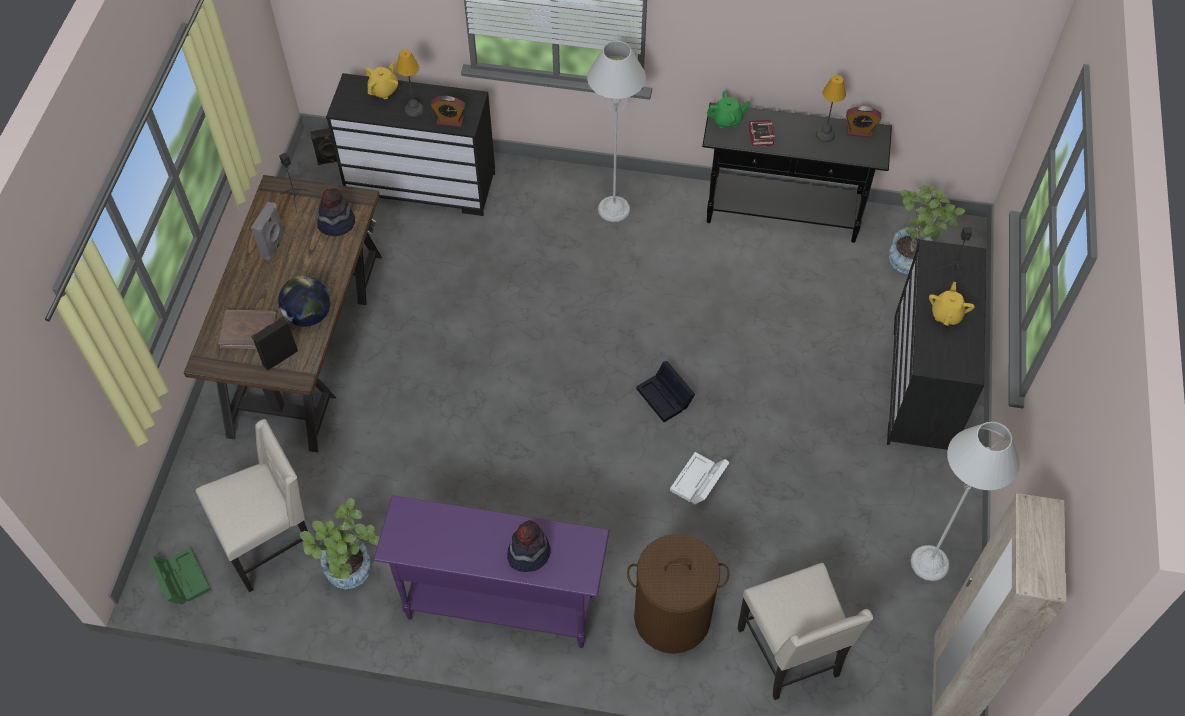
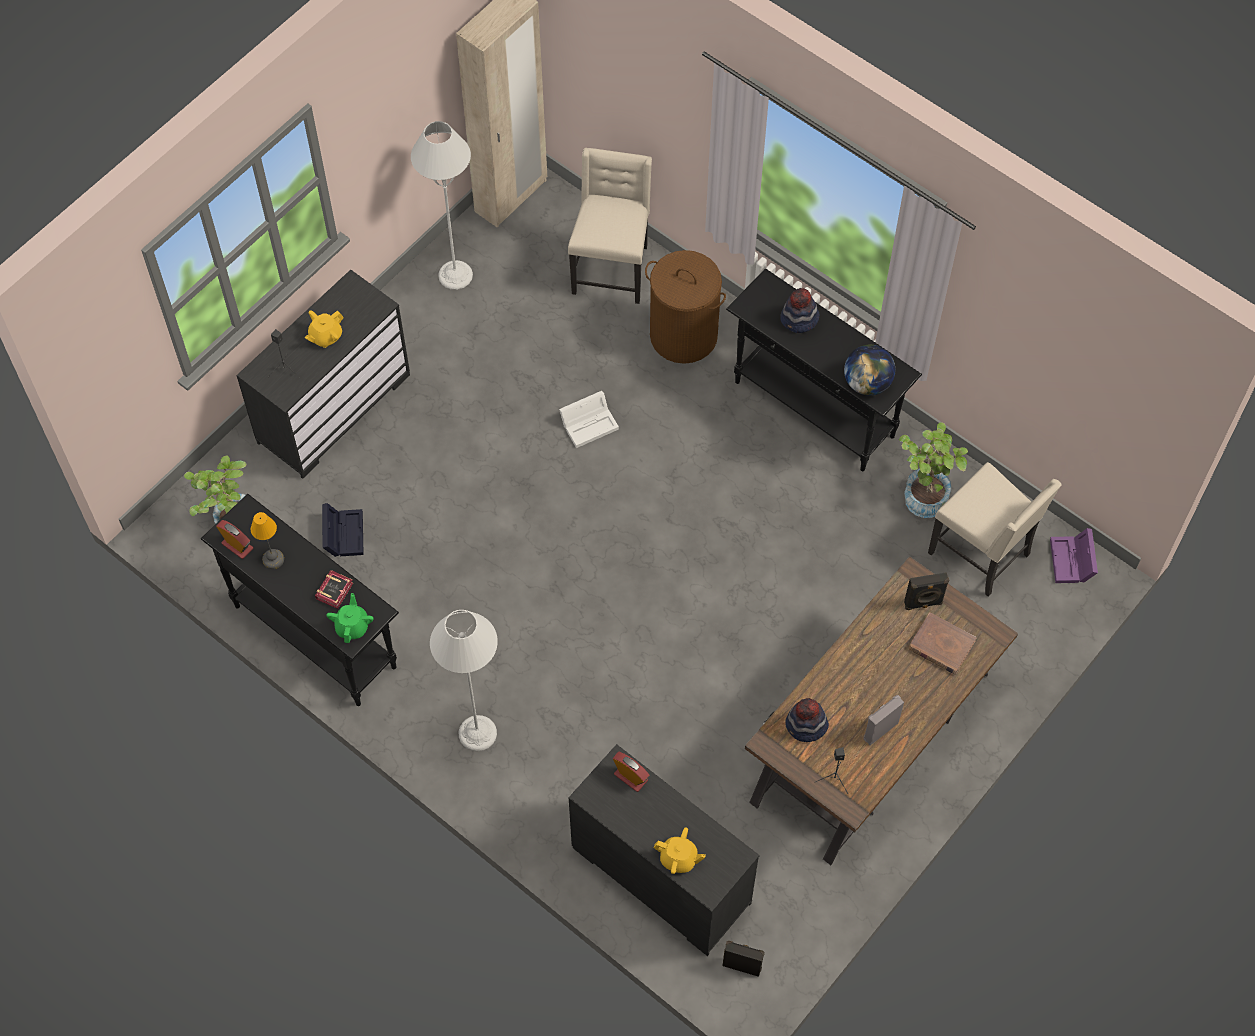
camera: 150 degrees left, 5 degrees up
(181, 578) = (1072, 562): green storage box -> purple storage box
(272, 542) = (981, 554): beige chair -> beige chair turned 135 degrees counterclockwise
(309, 315) = (878, 633): globe -> globe (867, 383)
(384, 90) = (679, 858): yellow teapot -> yellow teapot turned 135 degrees counterclockwise
(414, 109) = (659, 813): table lamp -> none
(500, 605) = (814, 410): purple console table -> black console table
(666, 397) = (565, 509): black storage box -> black storage box (343, 533)
(727, 120) = (352, 626): green teapot -> green teapot turned 75 degrees clockwise

